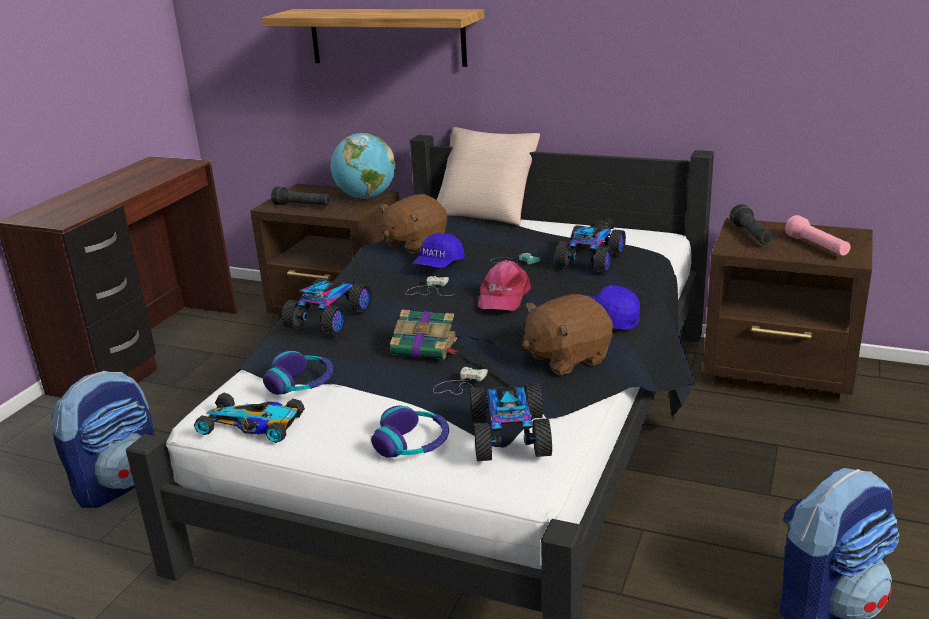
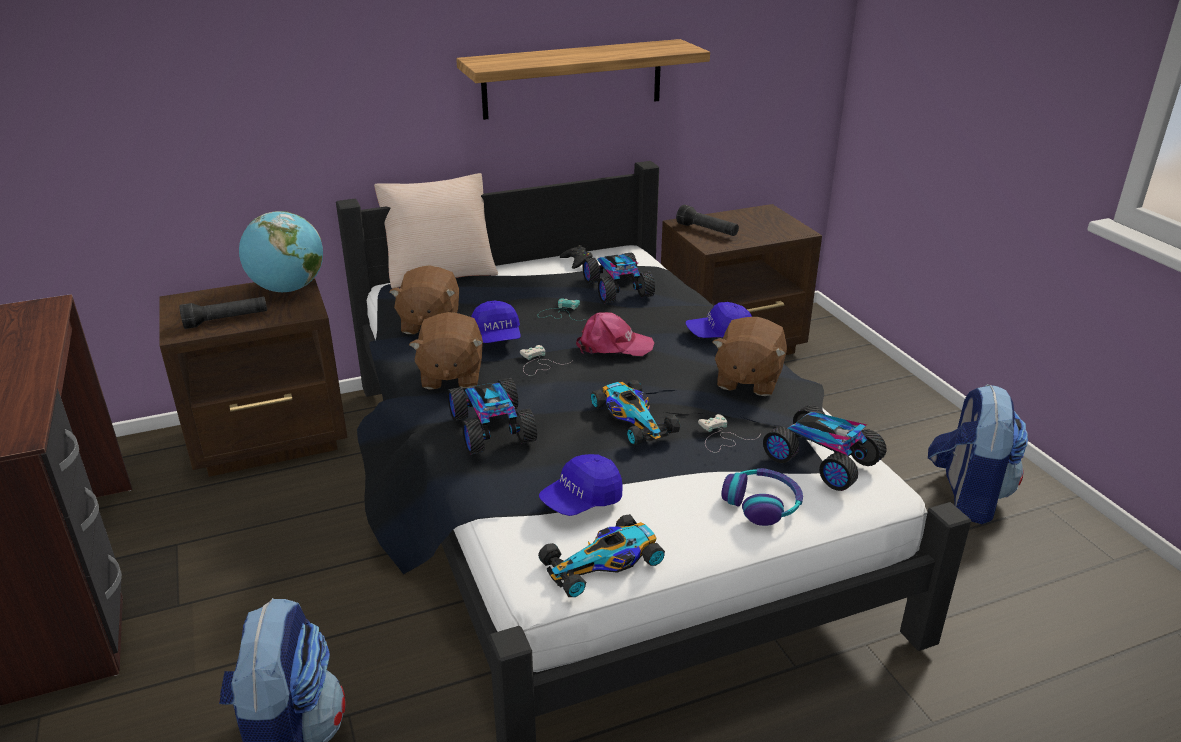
camera: 45 degrees left, 5 degrees up
(301, 383) = (581, 500): headphones -> blue cap
(368, 279) = (450, 375): none -> brown plush toy
(386, 37) = (280, 88): shelf -> shelf (573, 79)
(425, 347) = (633, 417): book -> toy car
(503, 296) = (613, 346): pink cap -> pink cap turned 60 degrees counterclockwise
(817, 247) = (764, 228): pink flashlight -> none

